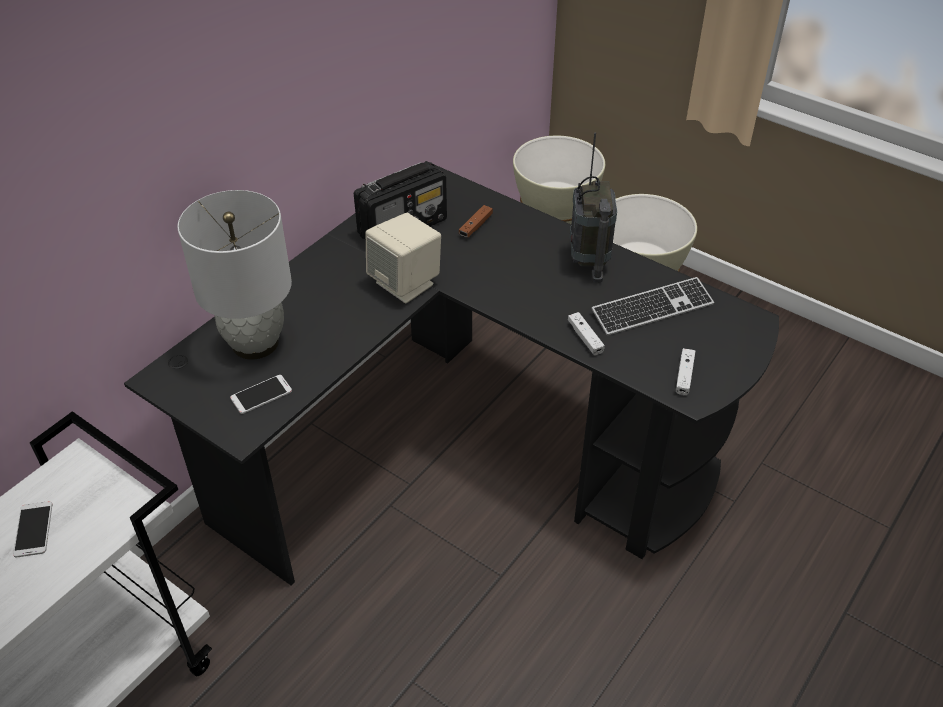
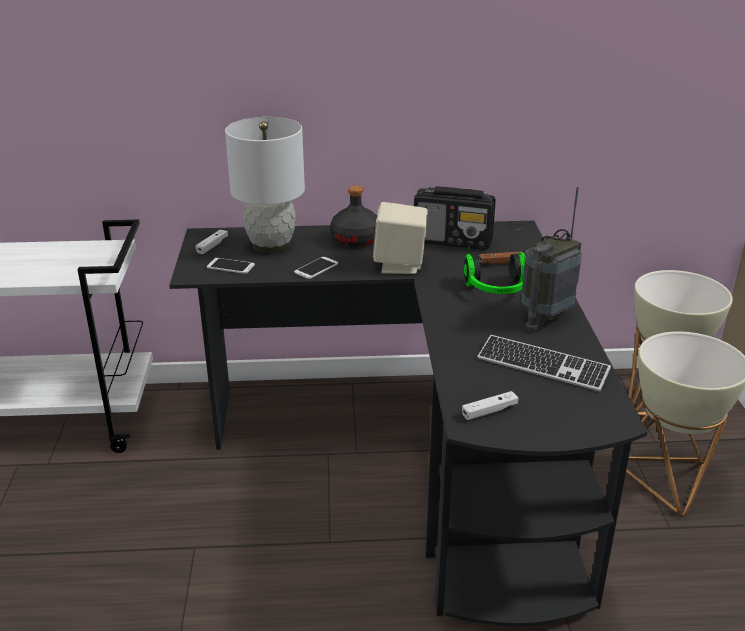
camera: 50 degrees right, 15 degrees down
(33, 529) = (56, 258): phone -> phone (316, 268)
(320, 280) = (356, 239): none -> black bottle
(517, 258) = (497, 290): none -> headphones
(585, 338) = (459, 350): white game controller -> white game controller (212, 246)

